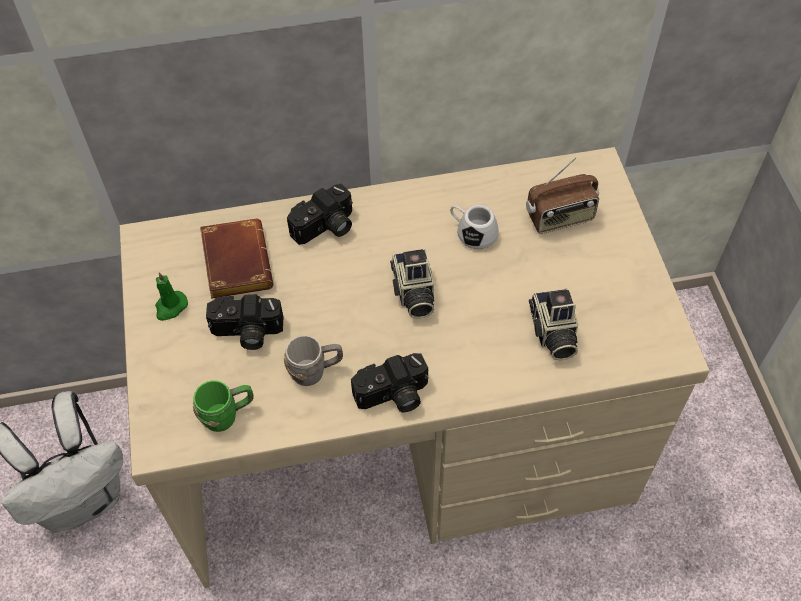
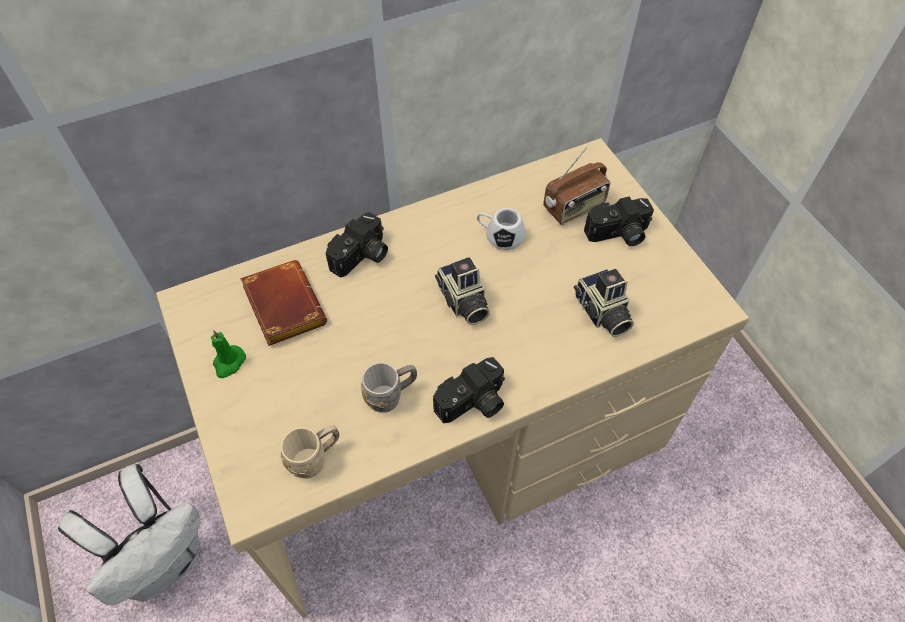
camera: 15 degrees left, 0 degrees up
(227, 414) = (315, 458): green mug -> beige mug
(246, 333) = (312, 372): camera -> camera (618, 234)

